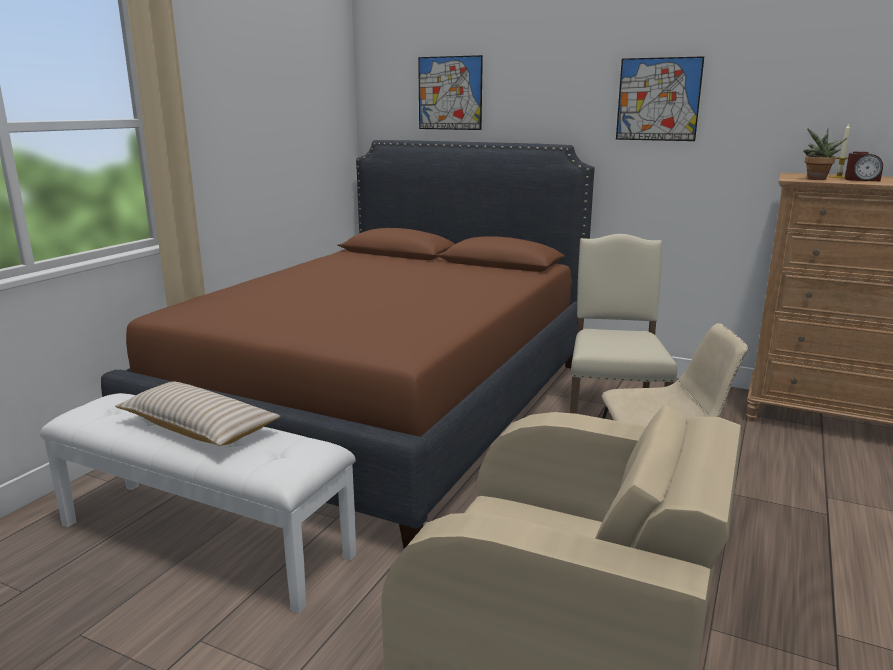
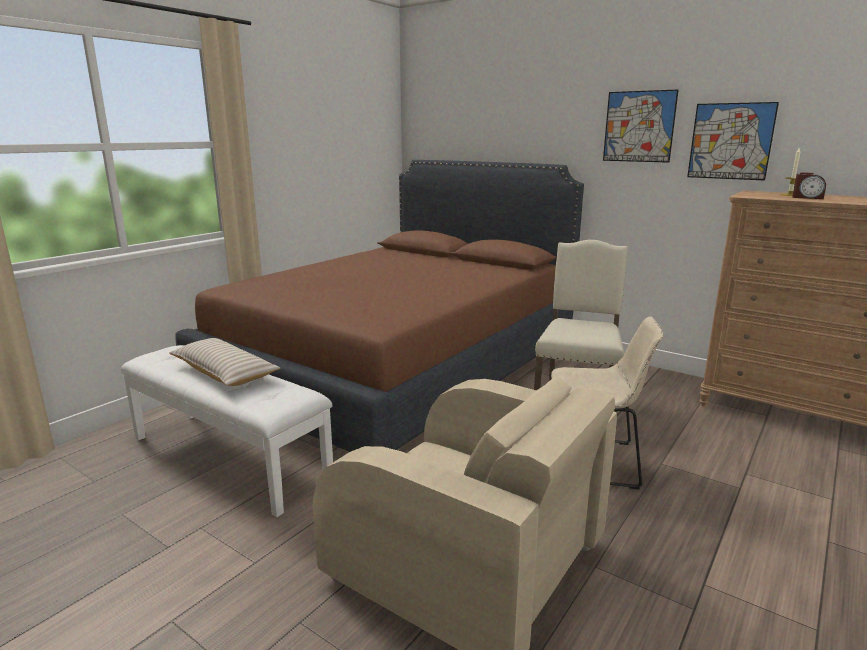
camera: 10 degrees right, 0 degrees up
(450, 93) = (472, 122): picture -> picture (730, 141)
(816, 179) = (764, 196): potted plant -> none

